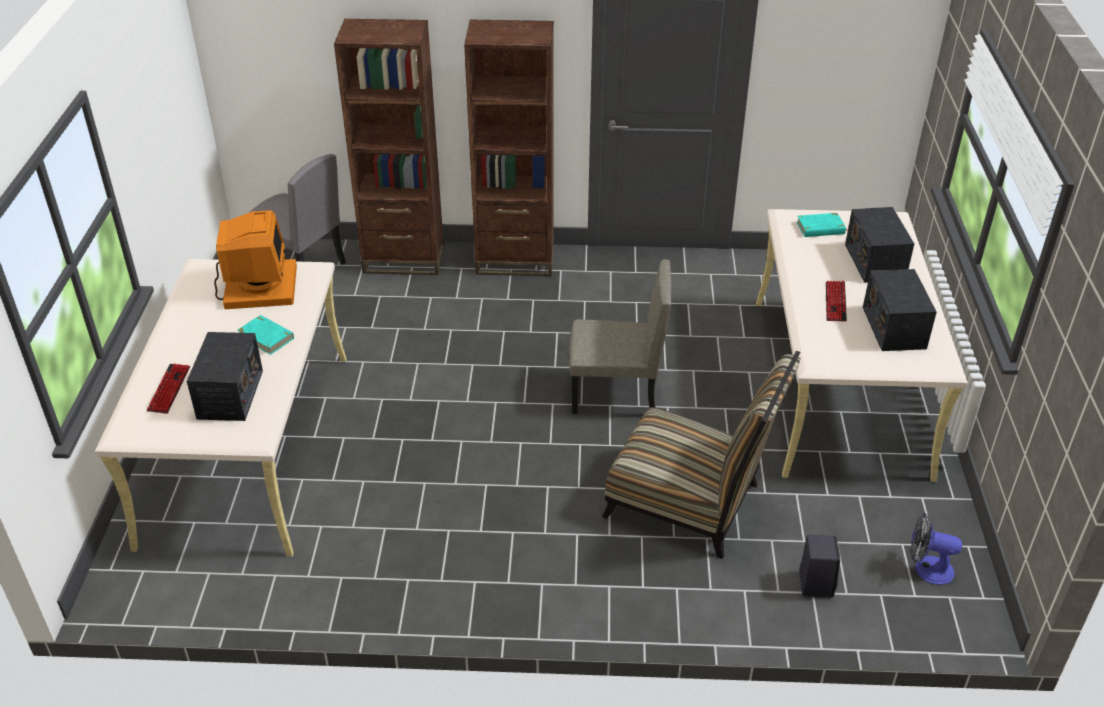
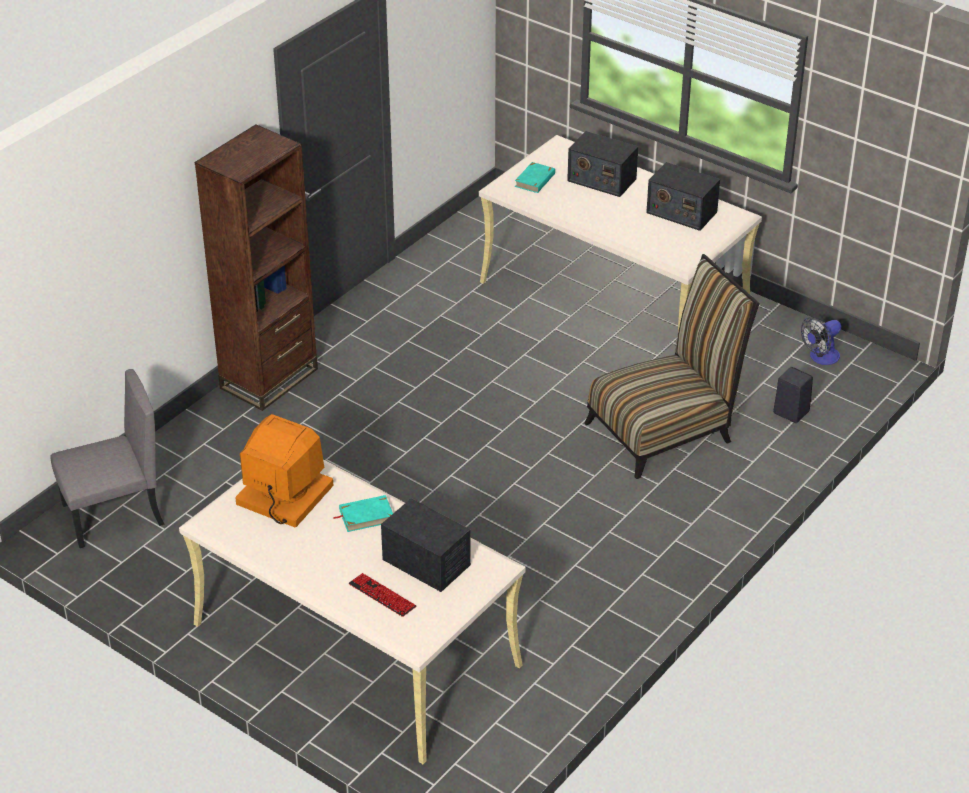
camera: 55 degrees left, 0 degrees up
(403, 259) = (185, 444): brown bookcase -> none
(615, 394) = (509, 407): beige chair -> none
(835, 302) = (628, 220): keyboard -> none

